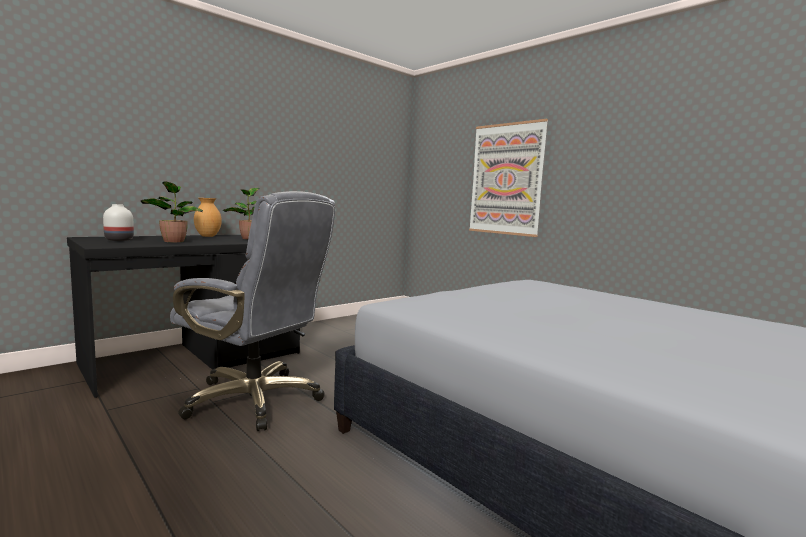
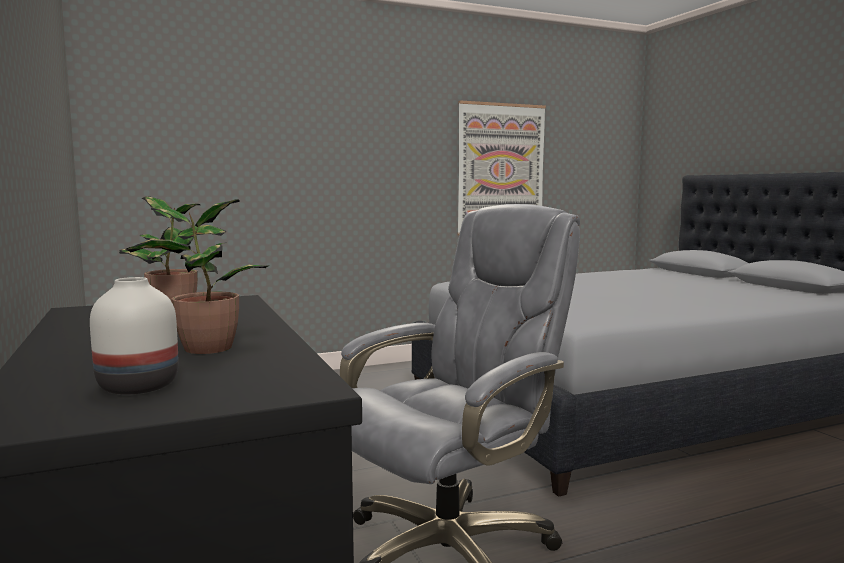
camera: 70 degrees left, 0 degrees up
(207, 236) = (85, 332): brown vase -> none
(506, 179) = (294, 164): picture -> picture (501, 169)

